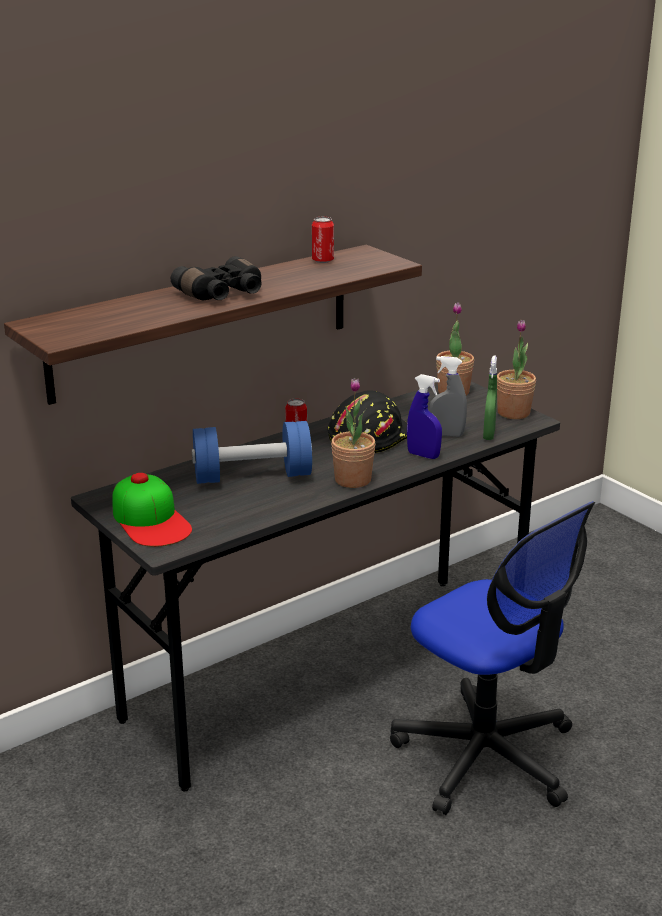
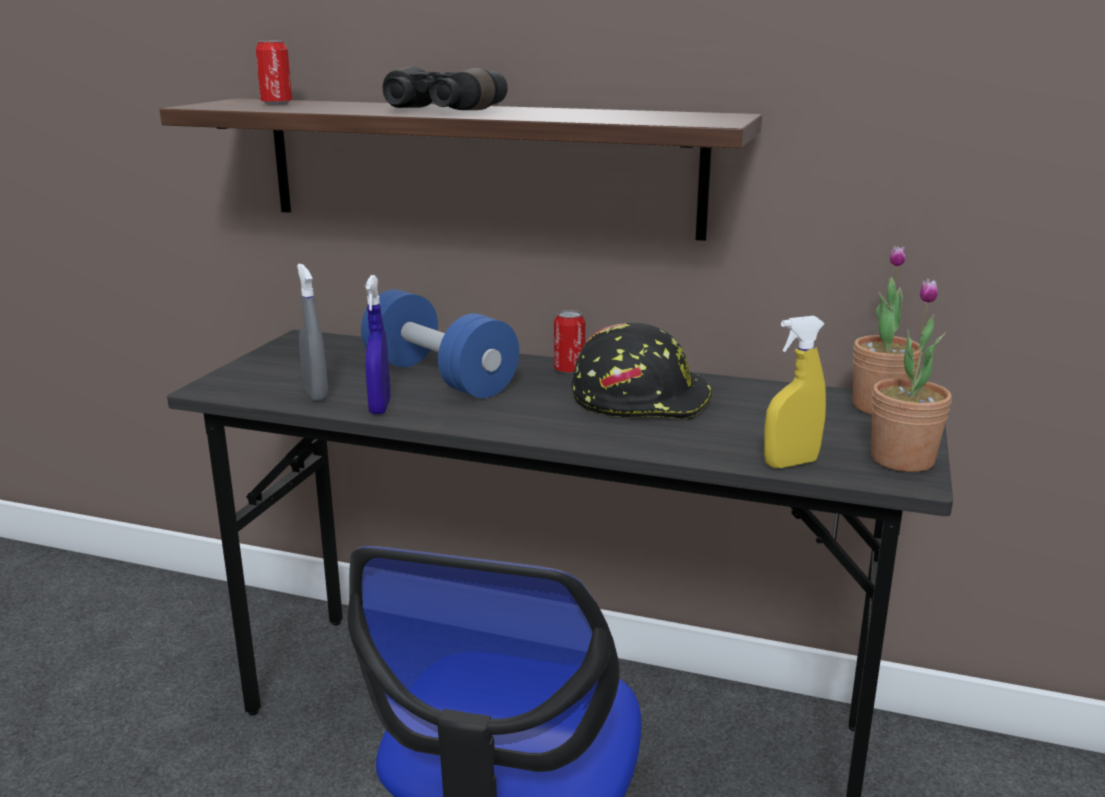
camera: 55 degrees right, 5 degrees down
(151, 520) = (275, 367): cap -> none
(322, 260) = (645, 112): can -> can (276, 103)
(353, 480) = (504, 423): potted plant -> none
(423, 455) = (644, 441): blue spray bottle -> blue spray bottle (380, 407)
(446, 434) = (737, 438): grey spray bottle -> grey spray bottle (316, 394)
(489, 435) = (790, 463): green spray bottle -> yellow spray bottle

